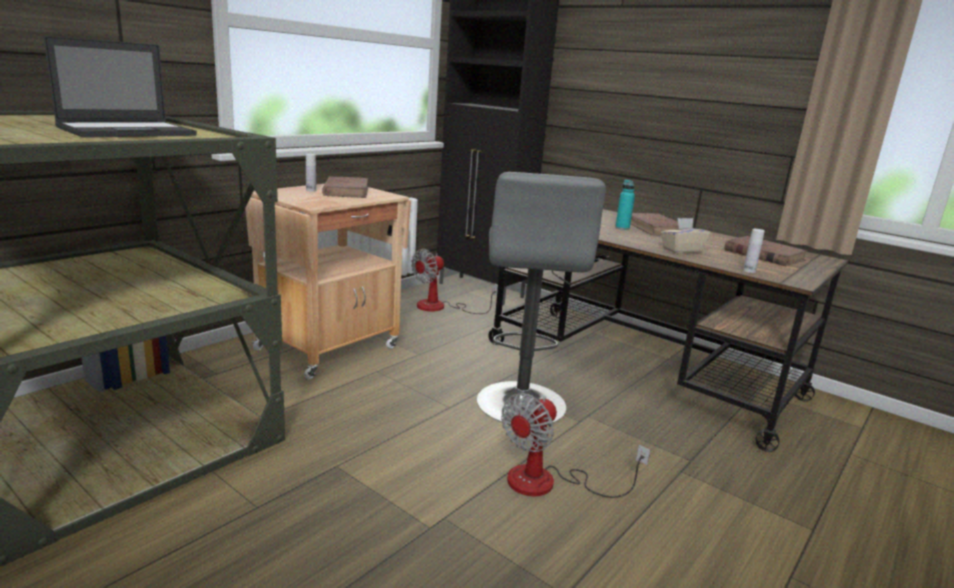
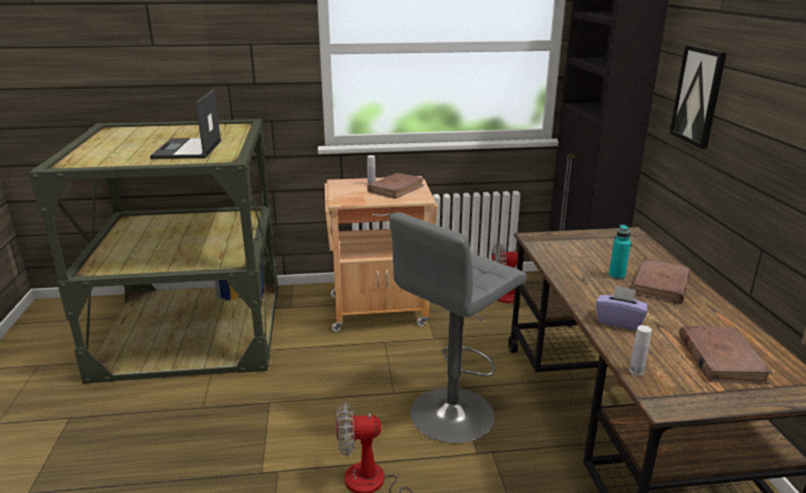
camera: 45 degrees right, 5 degrees up
(128, 131) = (187, 149): laptop -> laptop turned 90 degrees clockwise
(607, 79) = (698, 96): none -> picture
(681, 250) = (619, 321): beige tissue box -> purple tissue box

